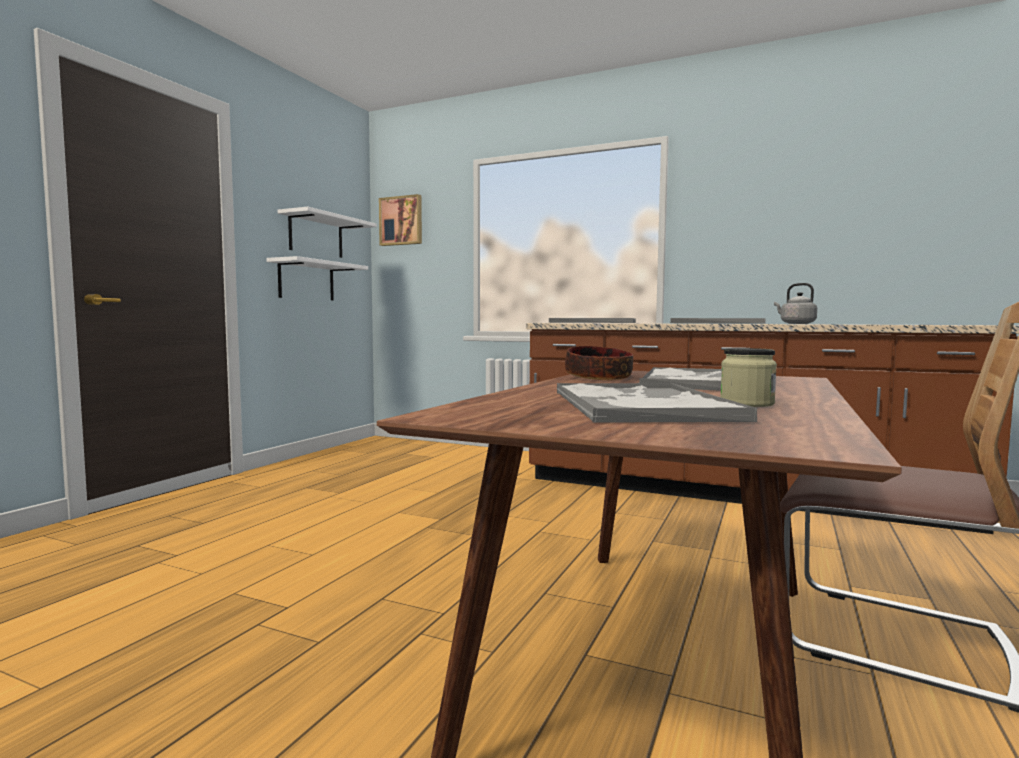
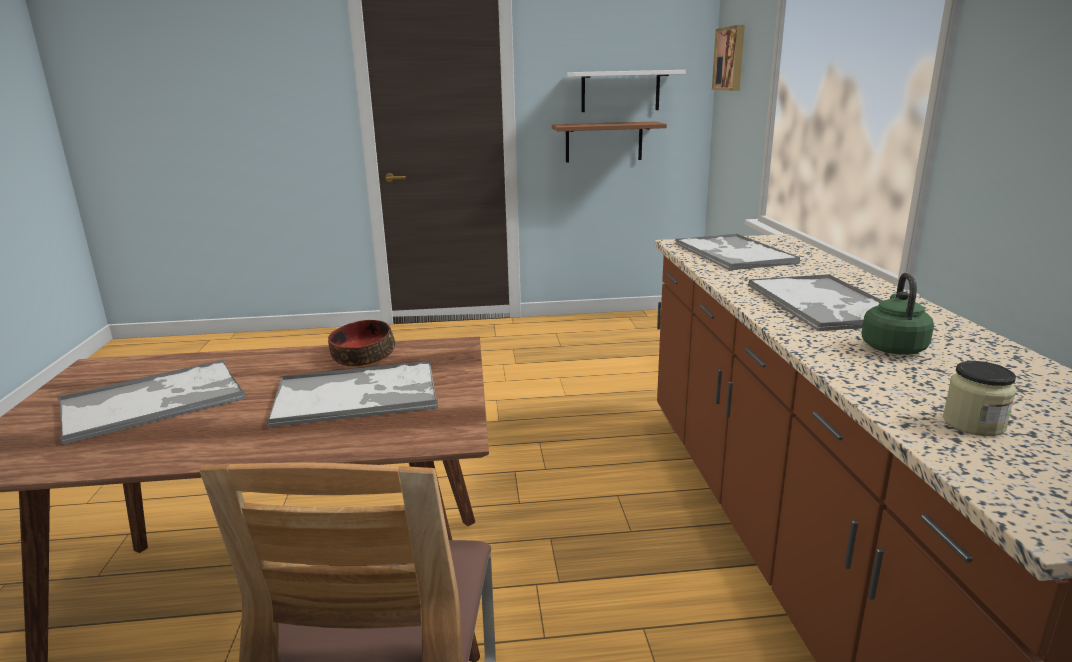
camera: 60 degrees right, 15 degrees up
(306, 281) = (603, 142): white shelf -> brown shelf
(747, 403) = (174, 433): jar -> jar (973, 423)
(796, 323) = (892, 347): grey kettle -> green kettle

